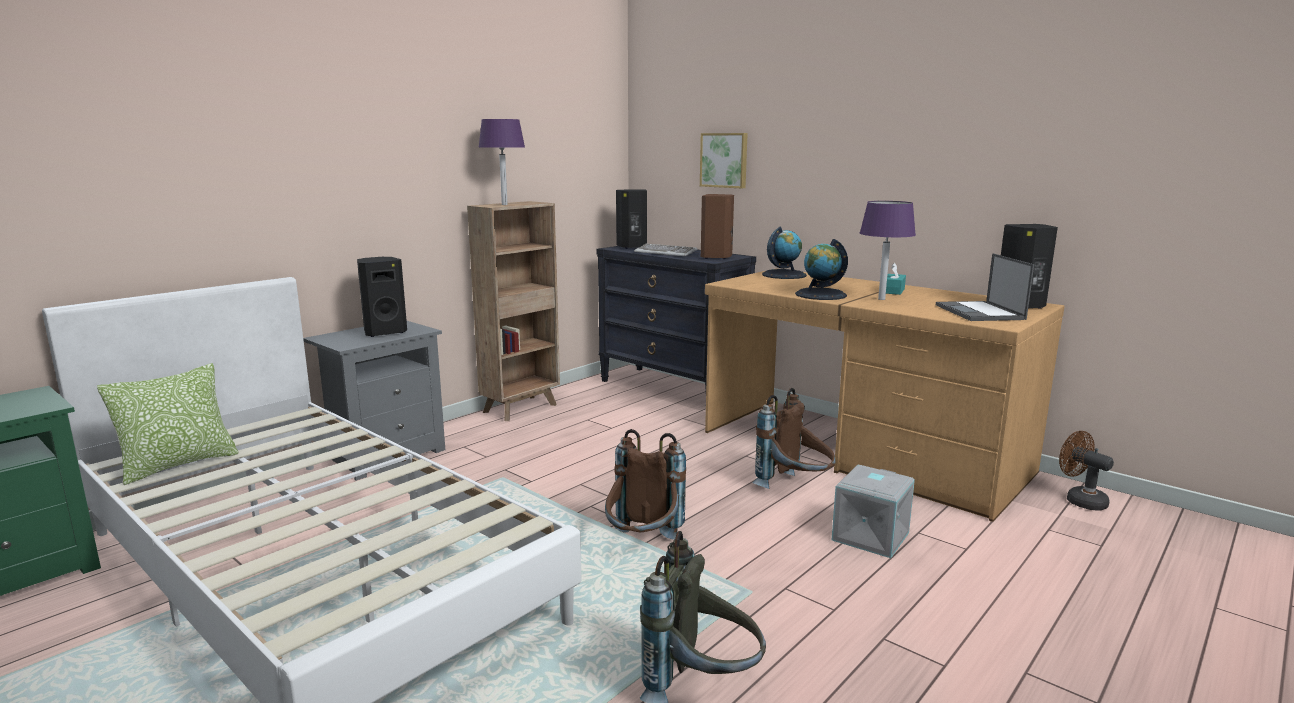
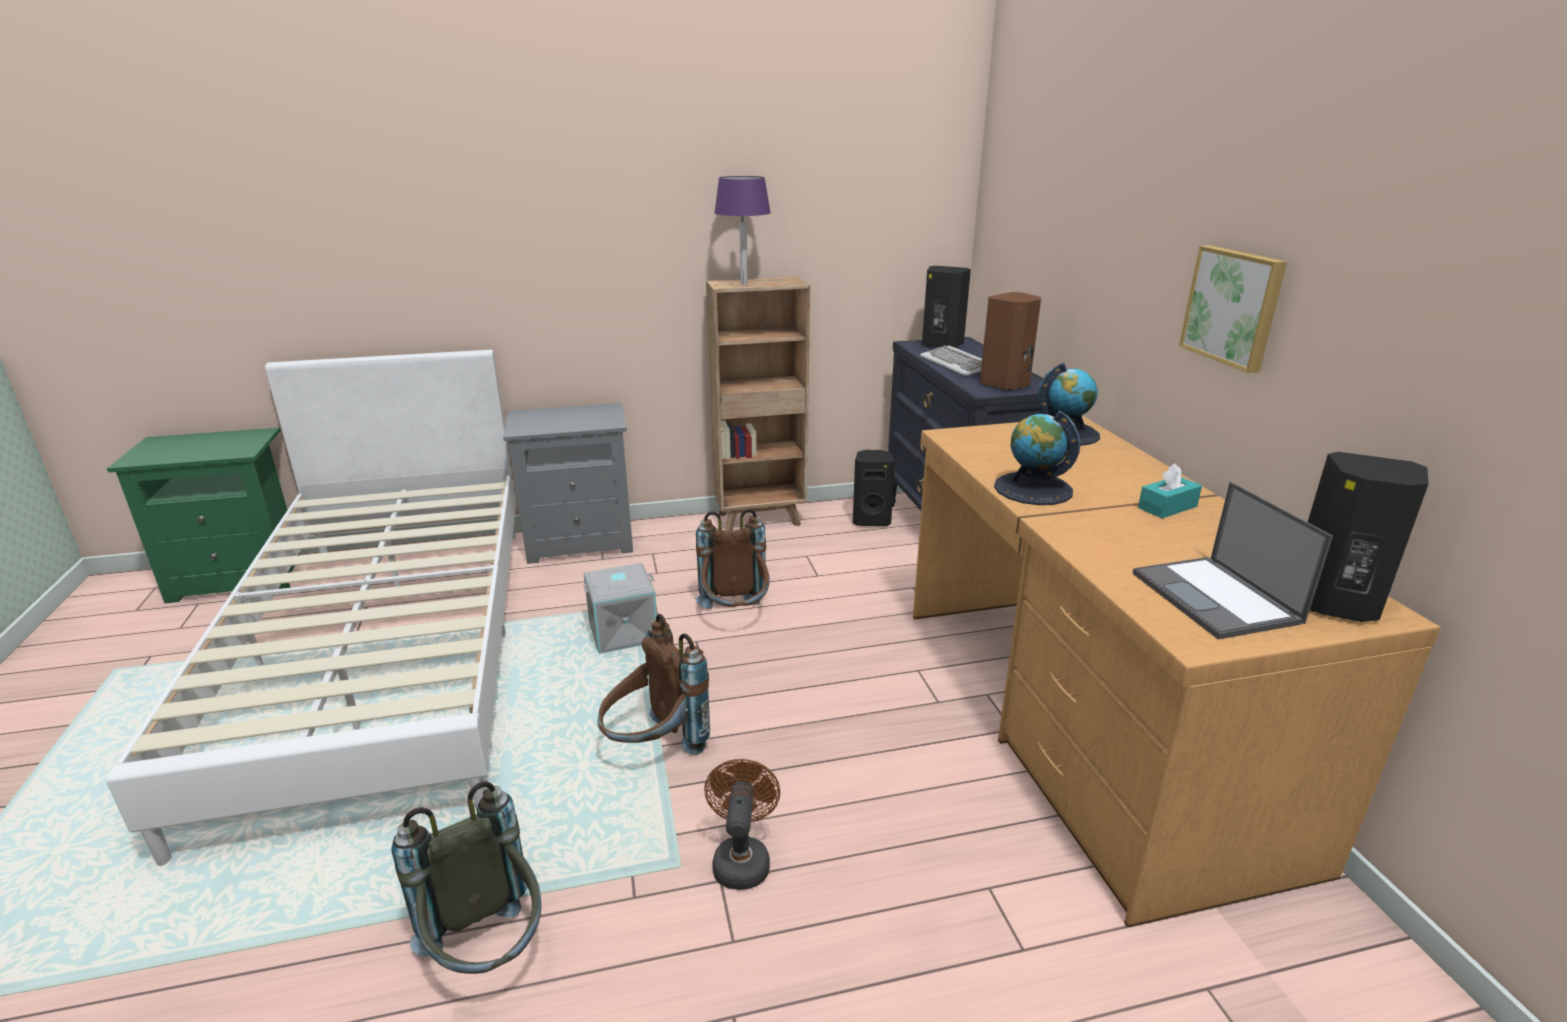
camera: 35 degrees right, 10 degrees up
(179, 465) = (341, 520): pillow -> none
(384, 332) = (576, 419): black speaker -> black speaker (871, 520)
(724, 160) = (1058, 241): picture -> picture (1234, 307)
(795, 488) = (915, 744): brown backpack -> brown backpack (735, 617)
(869, 535) = (915, 859): grey storage box -> grey storage box (623, 632)
(881, 299) = (1107, 521): purple table lamp -> none
(980, 312) = (1217, 598): laptop -> laptop turned 45 degrees counterclockwise
(1080, 500) = (1349, 966): brown fan -> brown fan (741, 859)

